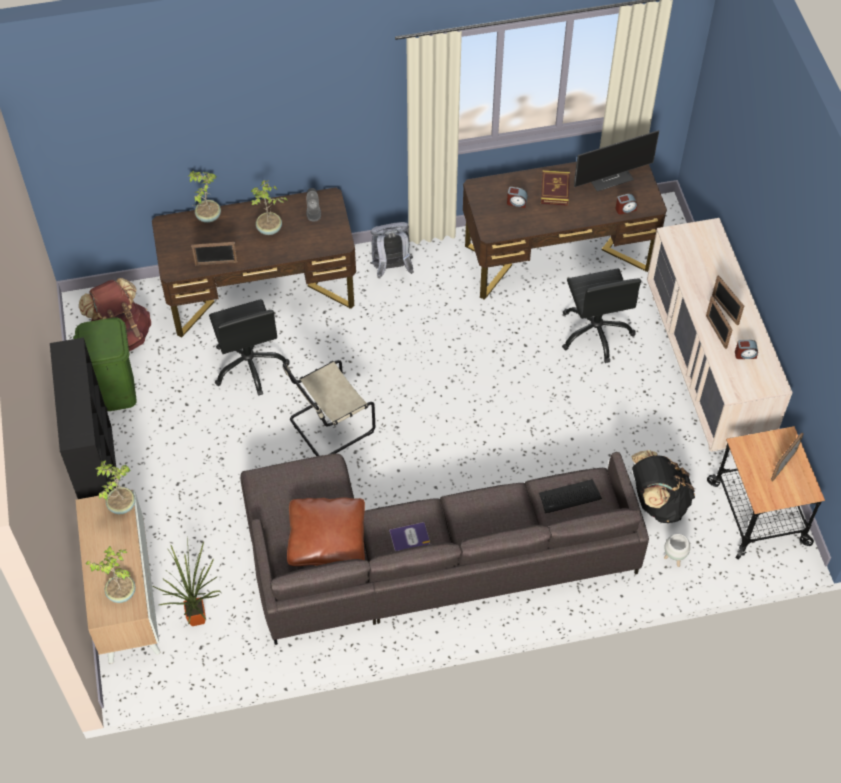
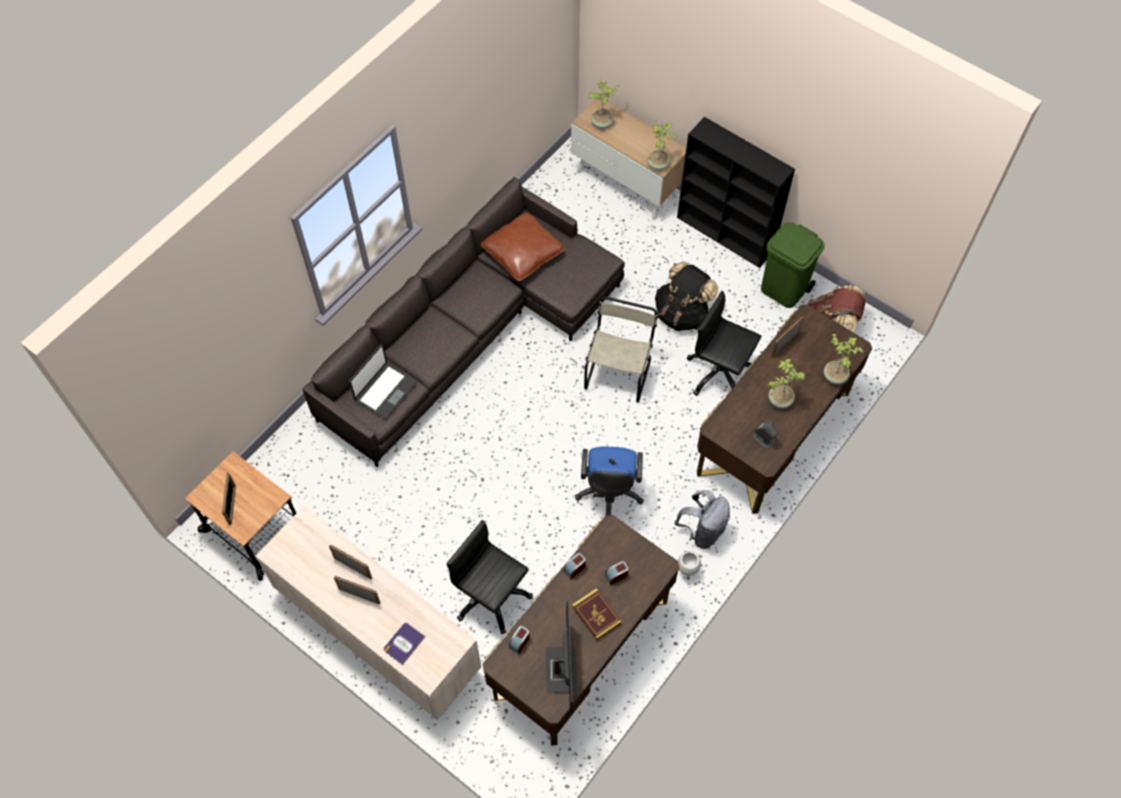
camera: 140 degrees right, 5 degrees up
(200, 619) = (573, 203): potted plant -> none
(409, 538) = (470, 289): book -> book (404, 643)
(436, 339) = (609, 494): none -> blue office chair
(569, 497) = (385, 391): keyboard -> laptop
(610, 177) = (560, 669): monitor -> monitor turned 150 degrees clockwise
(657, 501) = (338, 485): black backpack -> black backpack (682, 313)
(673, 559) = (297, 450): white planter -> white planter (687, 571)
(745, 354) = (315, 563): alarm clock -> alarm clock (575, 568)

